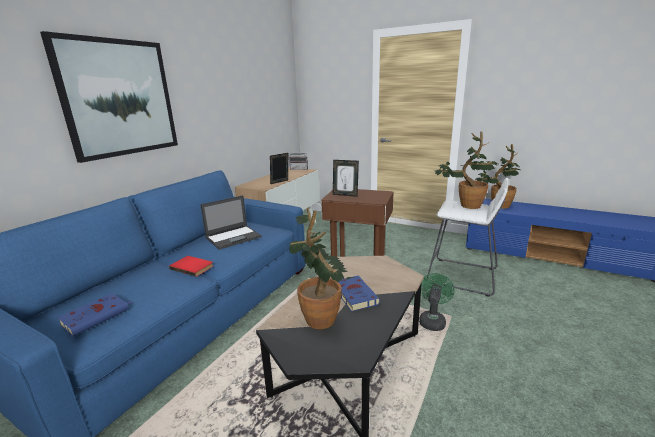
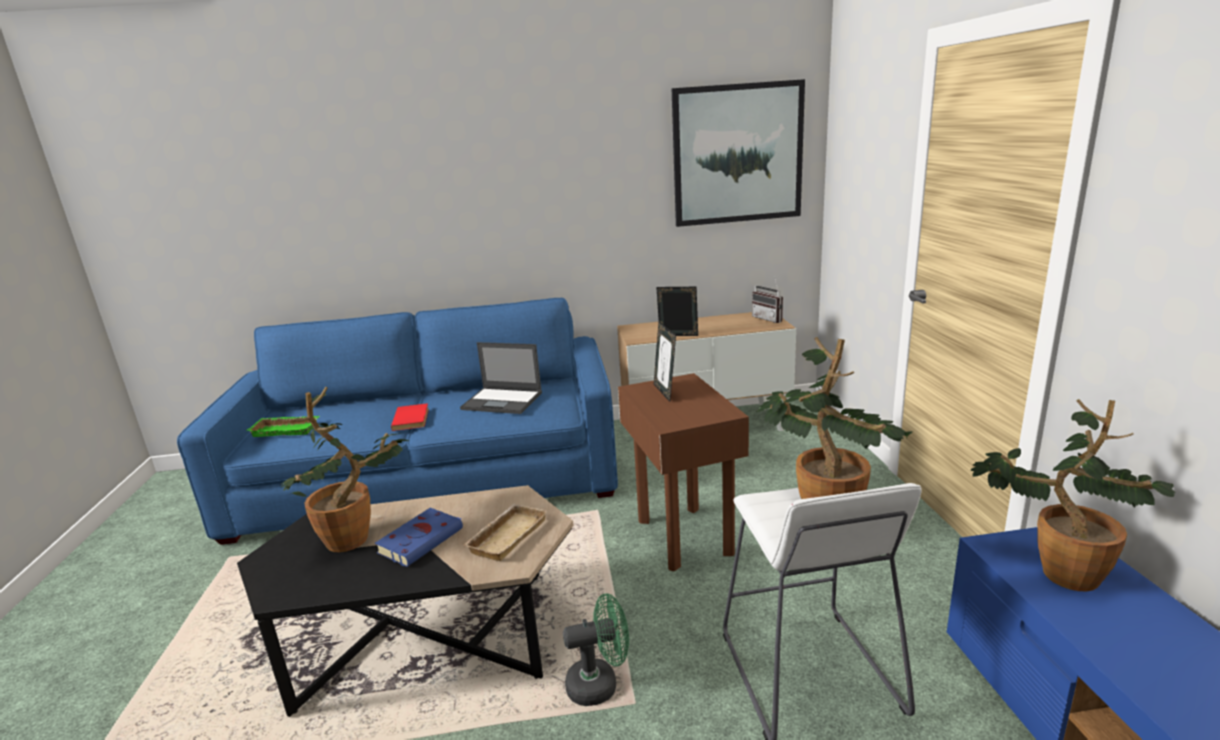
camera: 55 degrees right, 0 degrees up
(97, 316) = (287, 429): blue book -> green tray
(119, 98) = (438, 190): picture -> picture (737, 154)
(380, 272) = (506, 535): none -> beige tray

